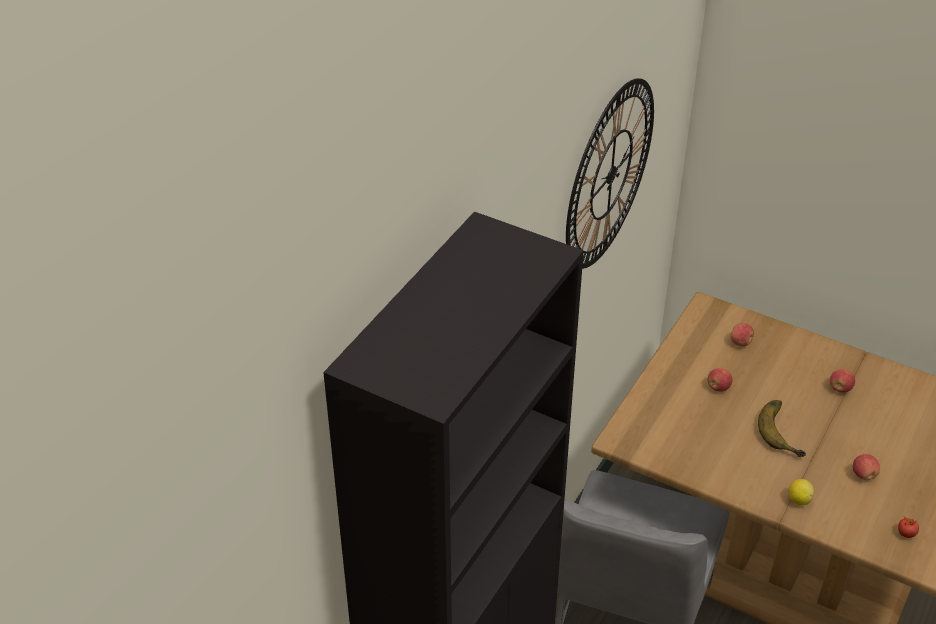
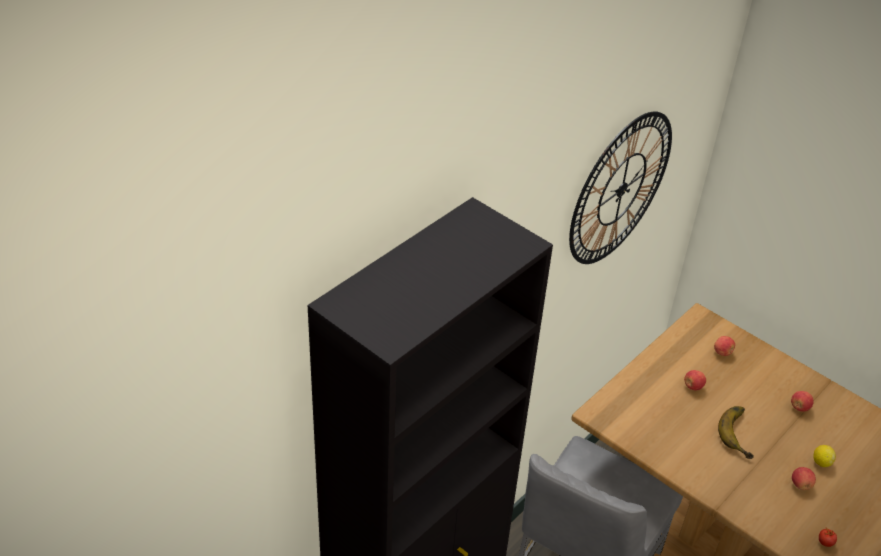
camera: 10 degrees right, 0 degrees up
(799, 500) = (738, 494): lemon -> lemon (821, 462)

